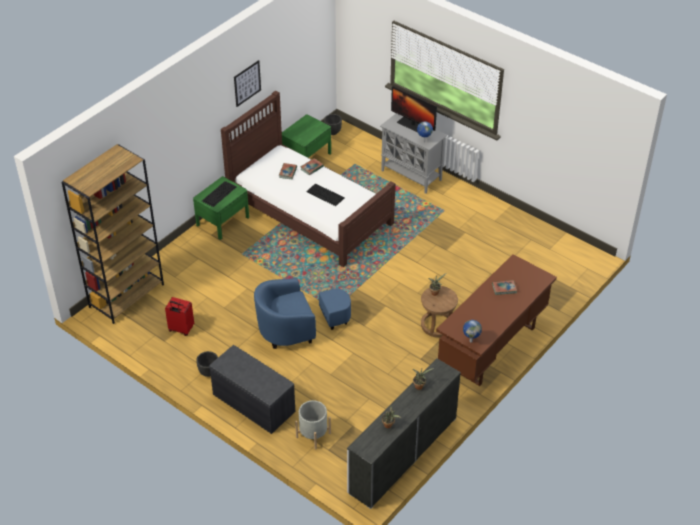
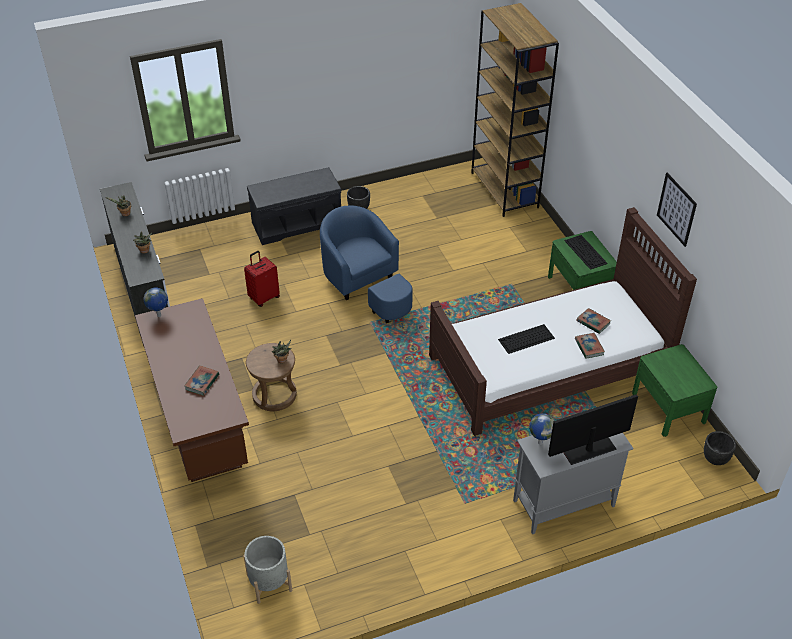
camera: 120 degrees right, 0 degrees up
(181, 329) = (429, 209): red suitcase -> red suitcase (264, 297)
(297, 328) = (365, 285): blue armchair -> blue armchair turned 45 degrees counterclockwise
(313, 435) = (224, 246): grey planter -> grey planter (269, 582)

